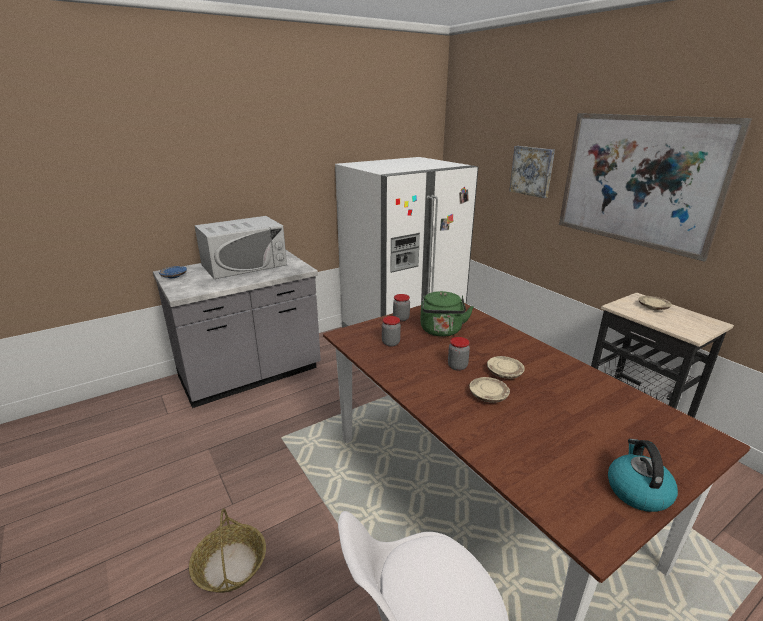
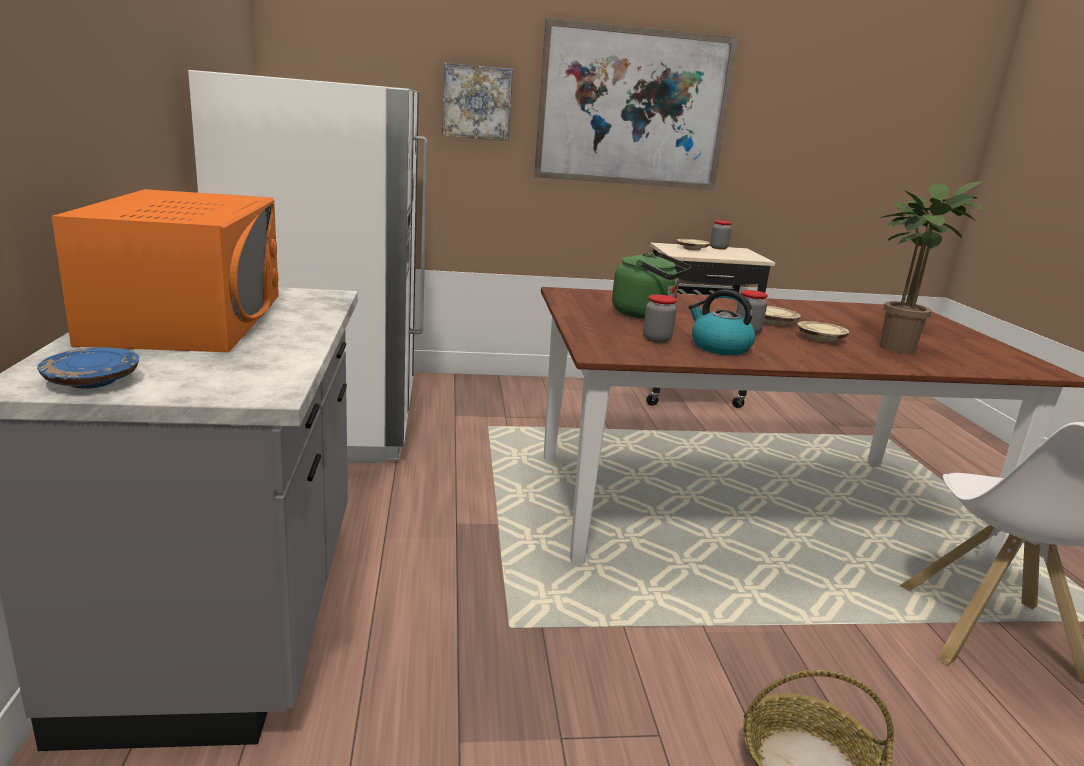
camera: 65 degrees left, 5 degrees down
(244, 265) = (188, 318): white microwave -> orange microwave
(401, 318) = (583, 318): jar -> jar (718, 248)
(525, 433) = (896, 346): none -> potted plant
(637, 491) = (983, 343): kettle -> kettle (719, 347)

